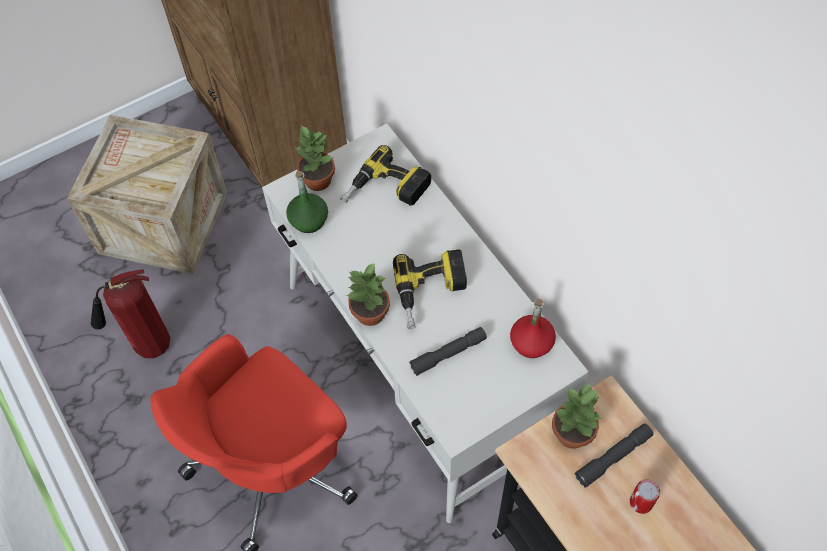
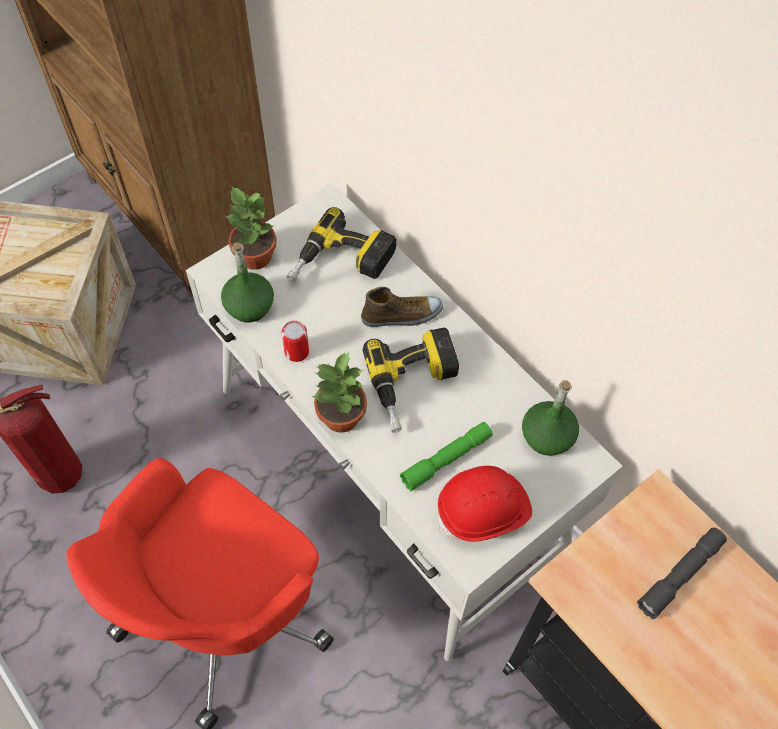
camera: 10 degrees left, 0 degrees up
(429, 237) = (402, 315): none -> shoe
(448, 354) = (446, 459): grey flashlight -> green flashlight
(472, 396) = (483, 511): none -> red hard hat
(531, 343) = (547, 436): red bottle -> green bottle
(573, 434) = (624, 549): potted plant -> none
(641, 502) = (725, 631): can -> can (296, 352)

